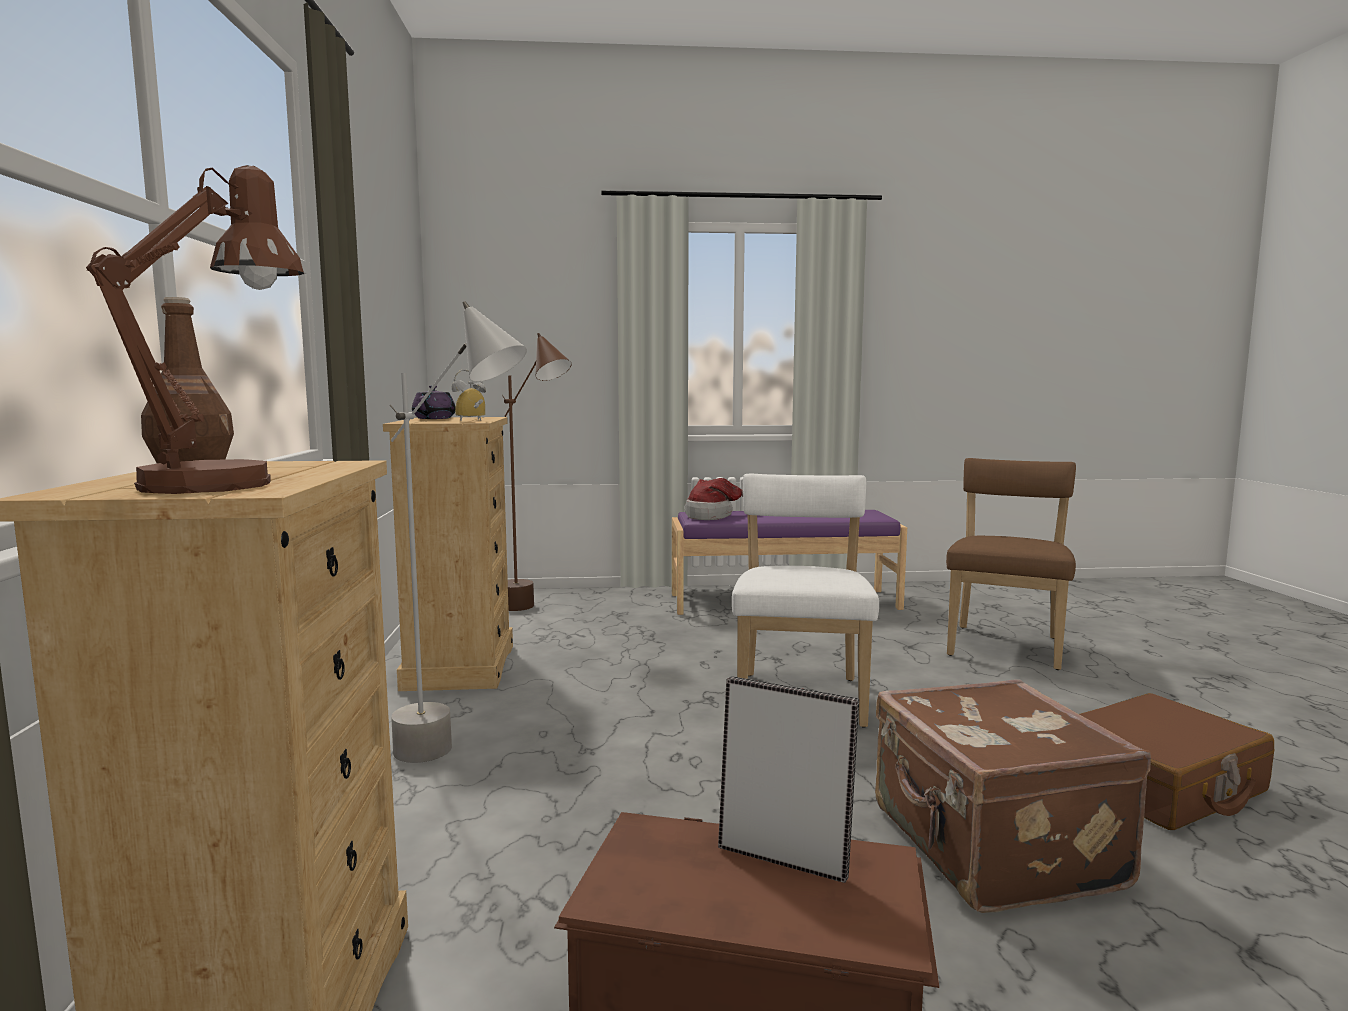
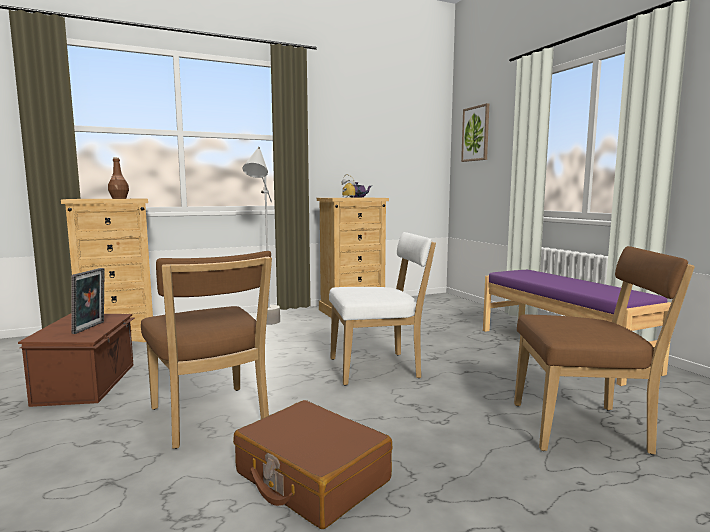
camera: 70 degrees right, 0 degrees up
(227, 482) = (91, 198): brown table lamp -> none
(502, 297) = (476, 134): none -> picture
(536, 611) = (441, 308): brown floor lamp -> none
(711, 516) = (524, 273): hat -> none
(991, 848) = (210, 418): brown suitcase -> brown chair

